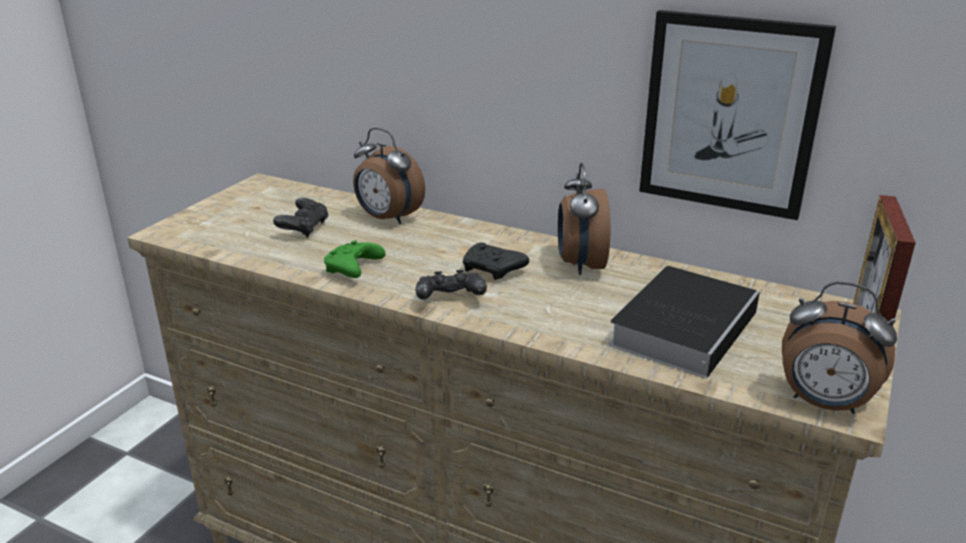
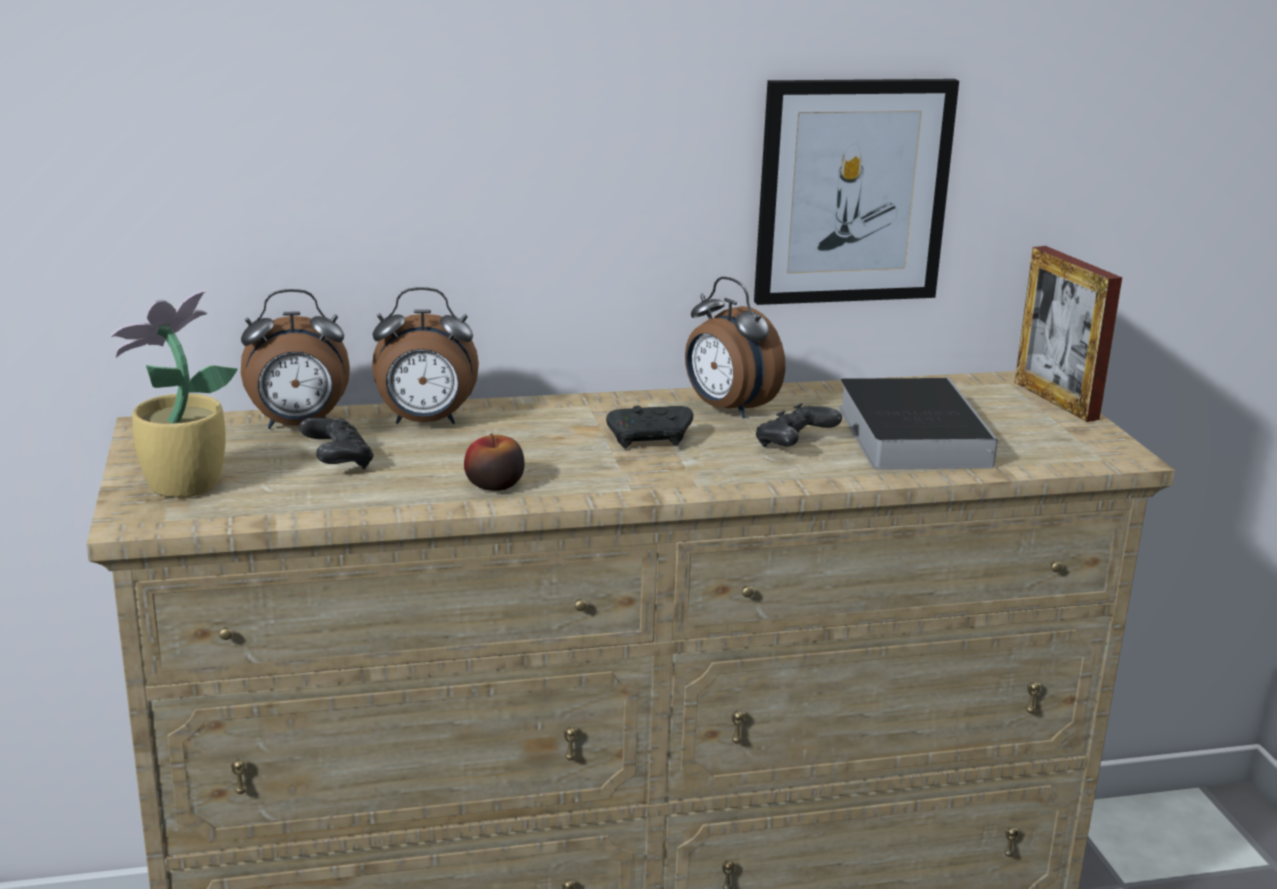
camera: 40 degrees left, 5 degrees down
(214, 219) = (180, 486): none -> potted plant
(353, 270) = (494, 485): green game controller -> apple
(450, 300) = (660, 480): black game controller -> black game controller (794, 445)
(823, 403) = (1099, 456): alarm clock -> alarm clock (298, 426)

